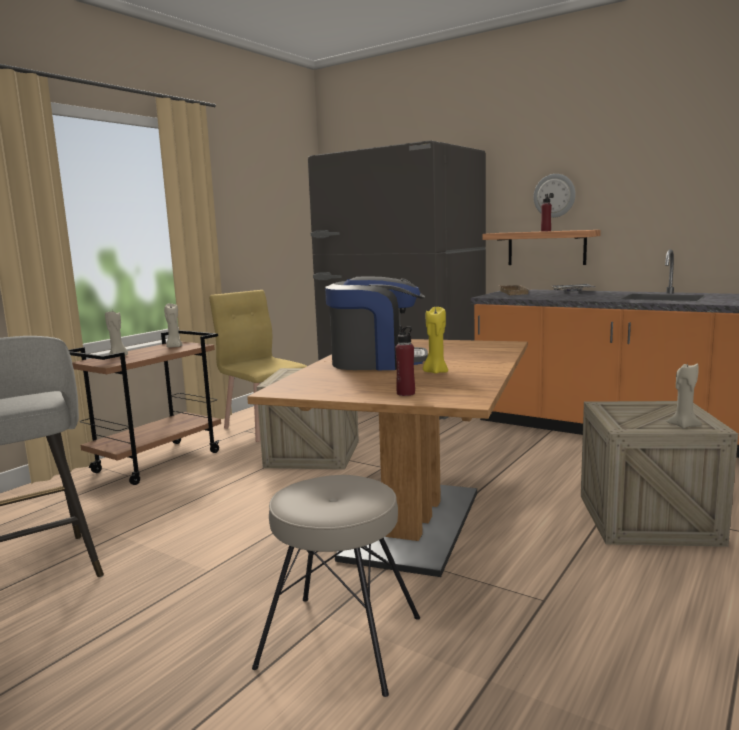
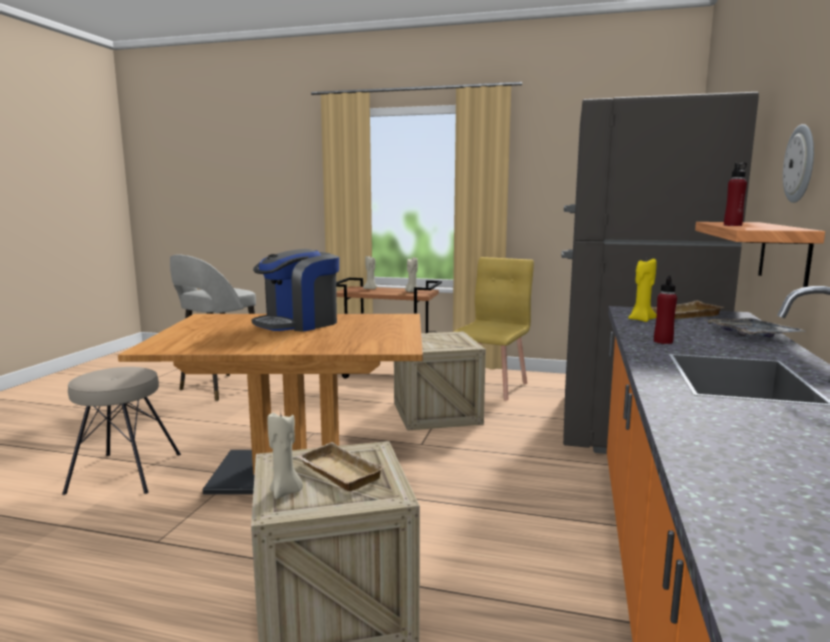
camera: 70 degrees right, 0 degrees up
(376, 362) = (299, 323): coffee machine -> coffee machine turned 60 degrees clockwise
(406, 393) = (180, 336): red bottle -> red bottle (663, 342)
(435, 372) = (255, 337): yellow candle -> yellow candle (641, 320)
(646, 414) = (336, 473): none -> beige tray

